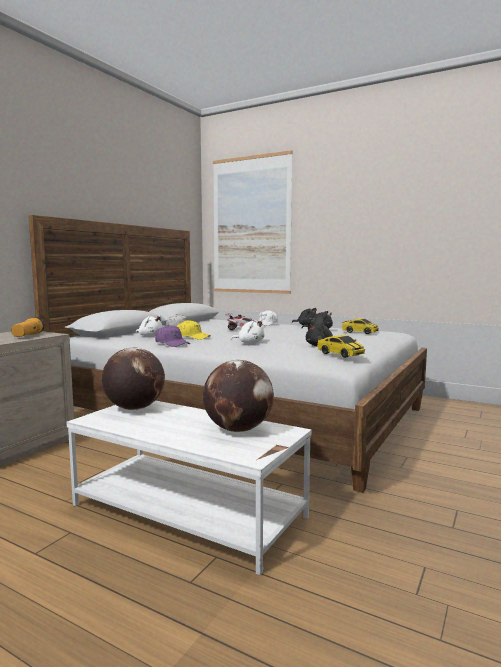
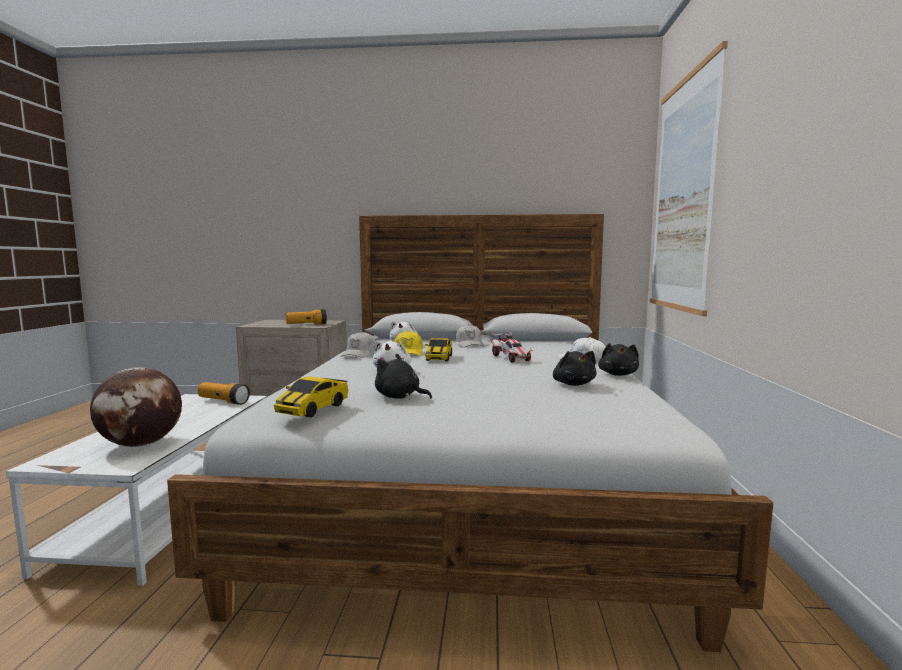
camera: 65 degrees right, 0 degrees up
(134, 408) = (223, 401): globe -> flashlight
(172, 344) = (359, 354): purple cap -> white cap
(360, 332) = (597, 404): toy car -> toy car (439, 358)

